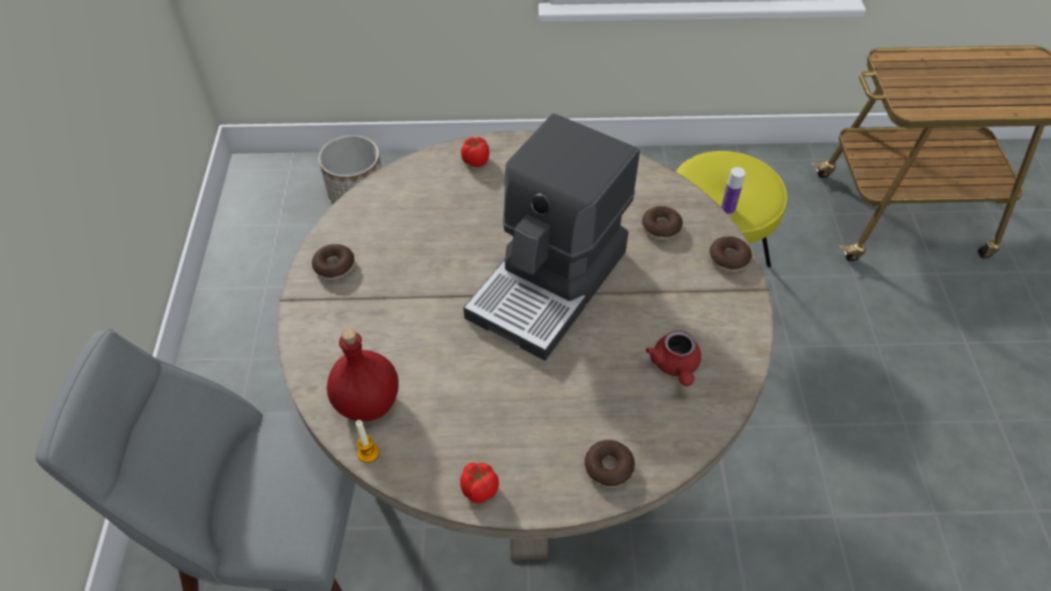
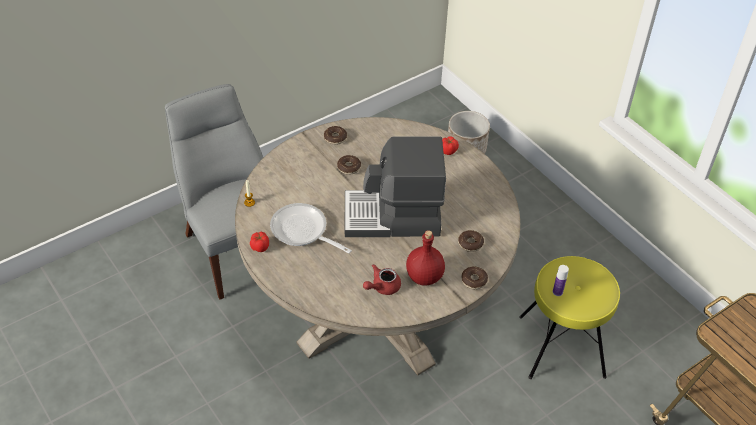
camera: 55 degrees right, 5 degrees down
(368, 401) = (274, 189): red bottle -> red bottle (425, 277)
(491, 409) = (302, 231): none -> frying pan
(608, 467) = (304, 286): donut -> donut (349, 167)

